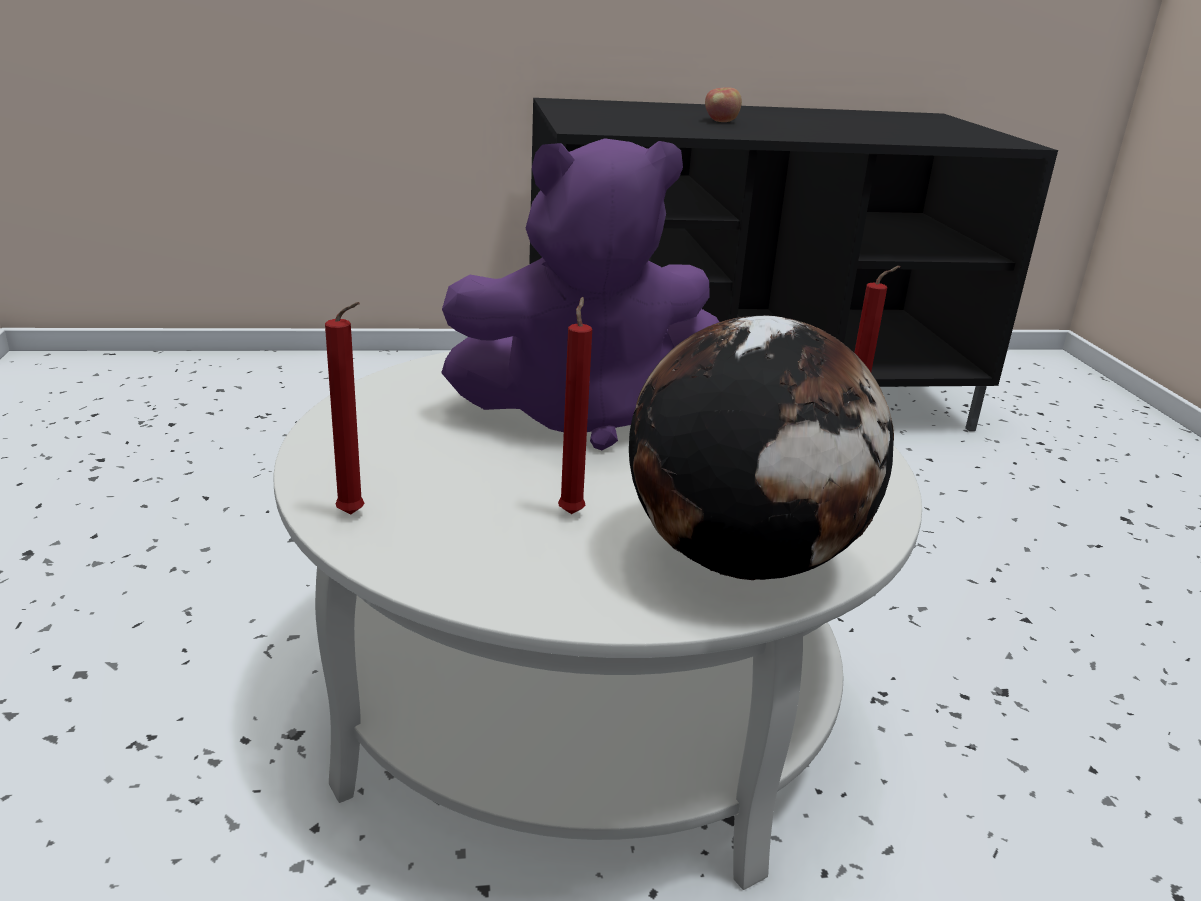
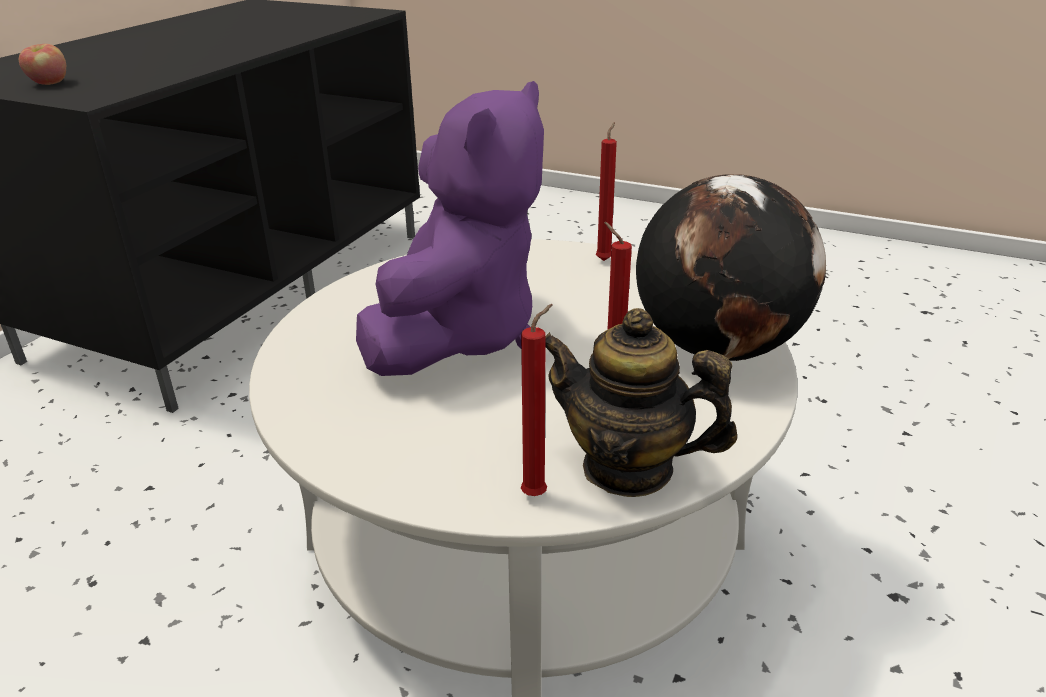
camera: 55 degrees left, 5 degrees up
(436, 553) = (628, 468): none -> teapot
(721, 121) = (155, 53): apple -> apple (49, 83)

